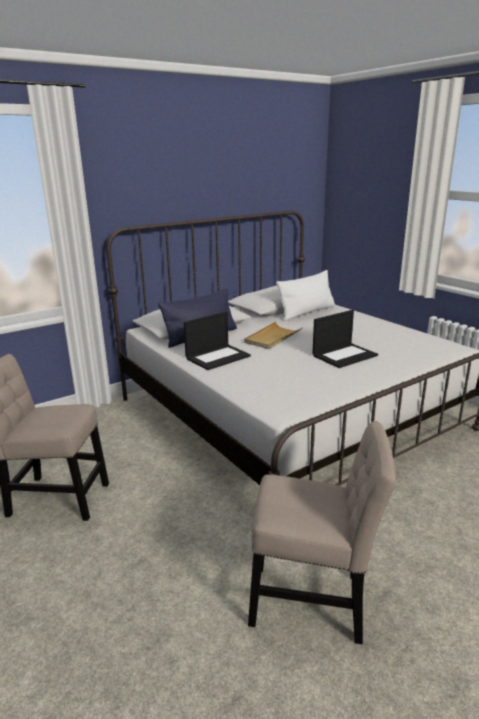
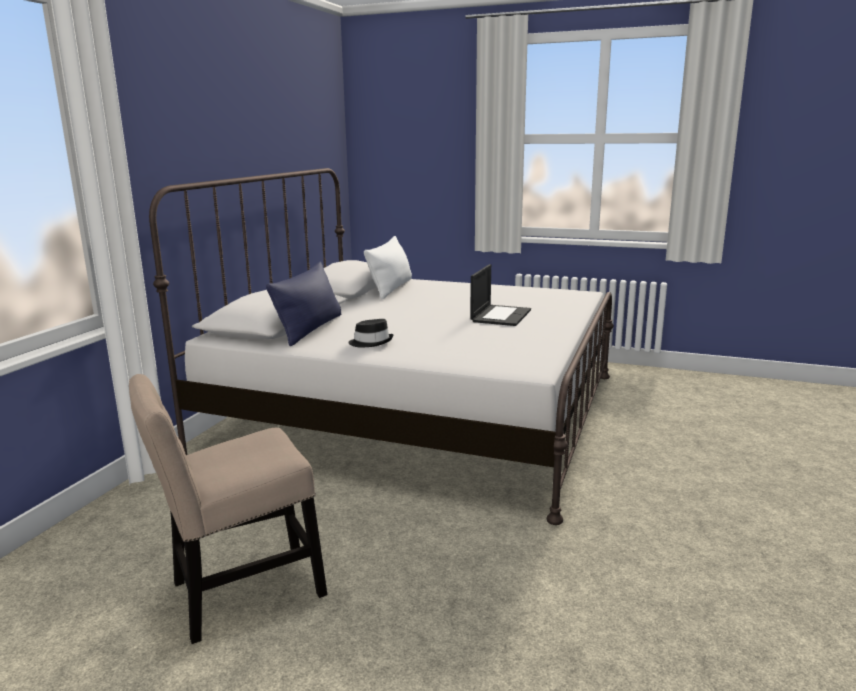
camera: 35 degrees left, 5 degrees down
(218, 357) = (371, 342): laptop -> black hat
(272, 338) = (398, 315): beige tray -> none
(313, 601) = (658, 556): beige chair -> none

